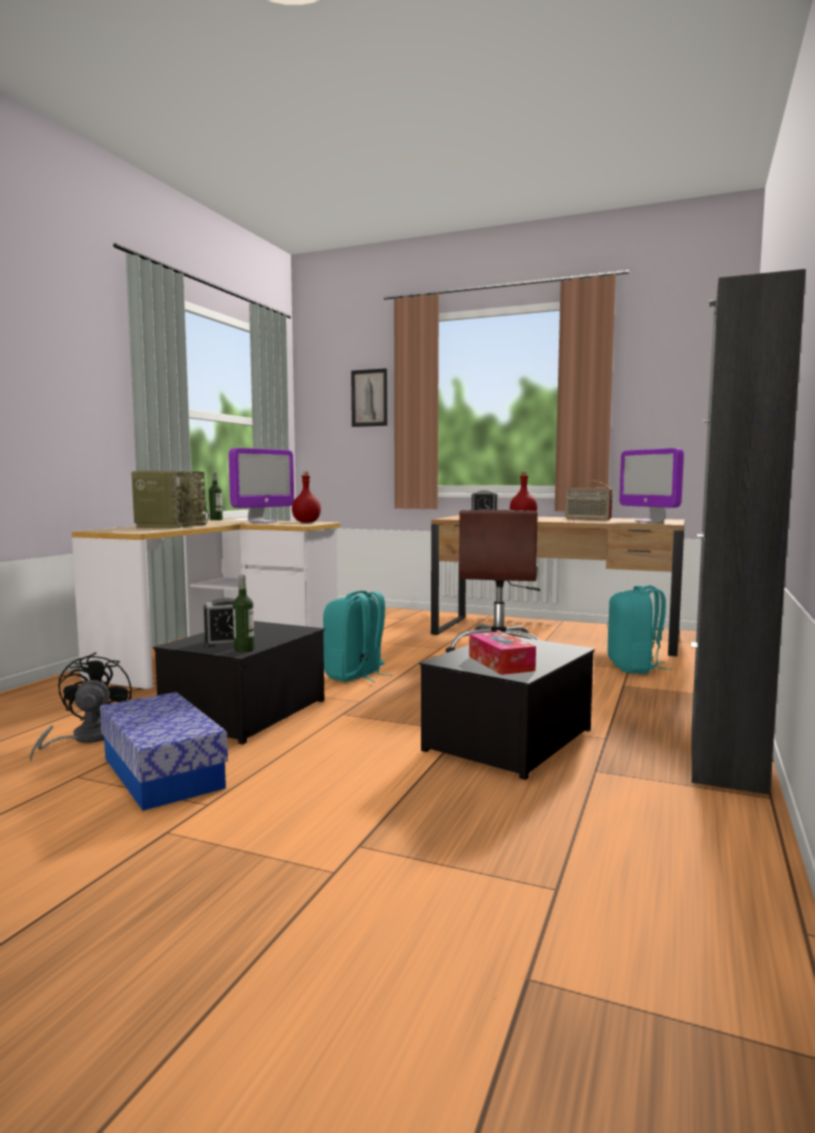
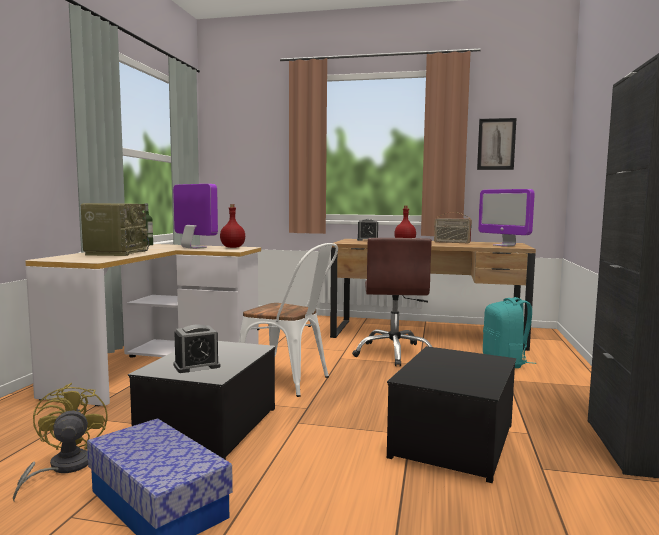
camera: 10 degrees left, 0 degrees up
(85, 739) = (62, 468): black fan -> yellow fan
(244, 650) = (219, 374): bottle -> none
(262, 522) = (194, 247): monitor -> monitor turned 75 degrees counterclockwise
(356, 676) = (289, 381): turquoise backpack -> white chair
(369, 398) = (266, 141): picture -> picture (496, 144)
(501, 663) = (457, 378): tissue box -> none

